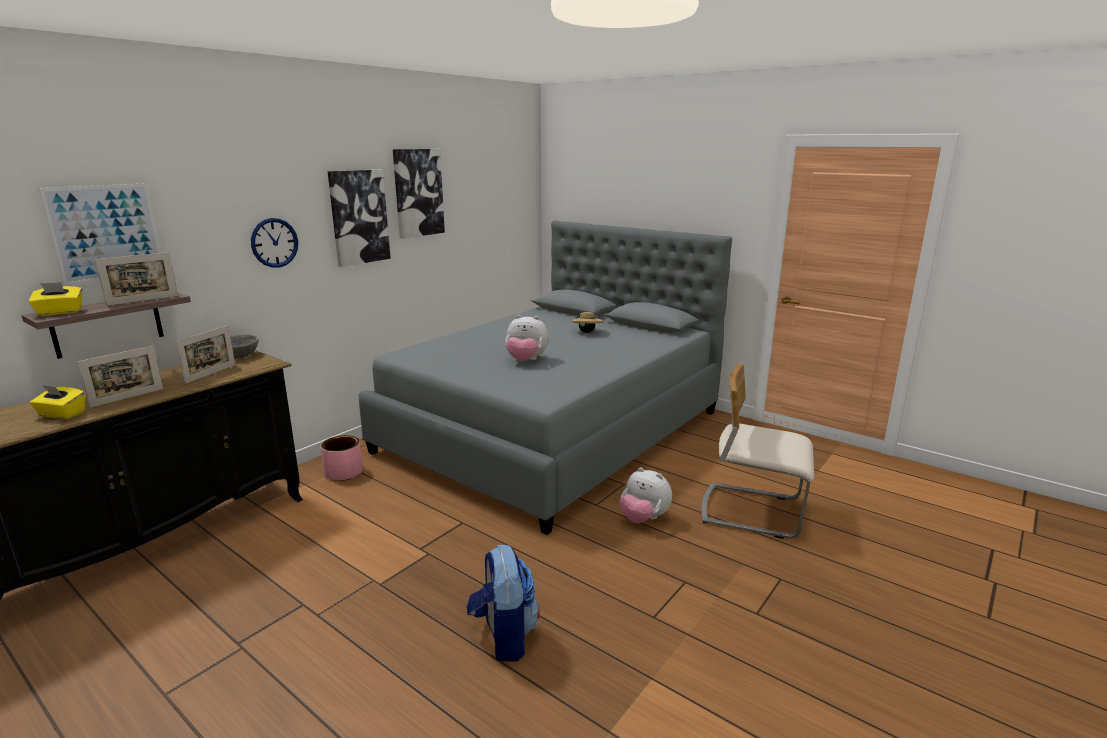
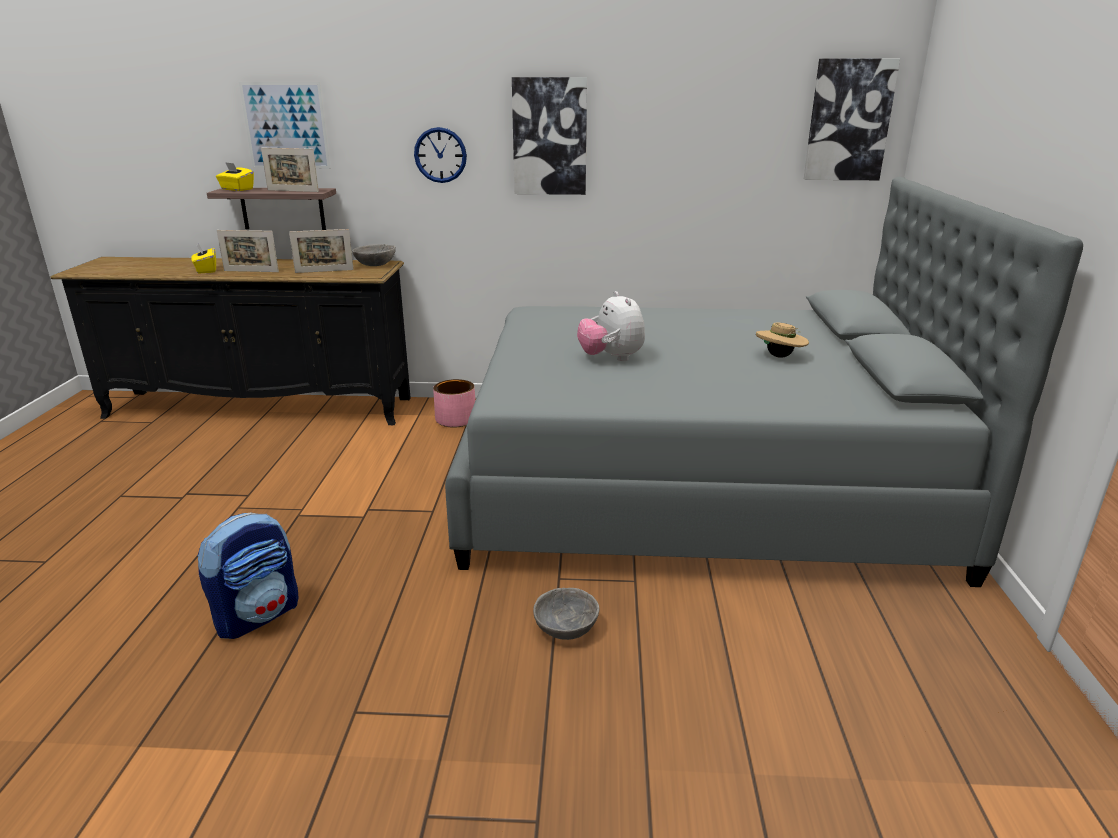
camera: 55 degrees right, 5 degrees up
(418, 192) = (646, 112): picture -> picture (848, 120)
(643, 518) = (566, 627): plush toy -> grey bowl
(752, 511) = (705, 730): beige chair -> none

